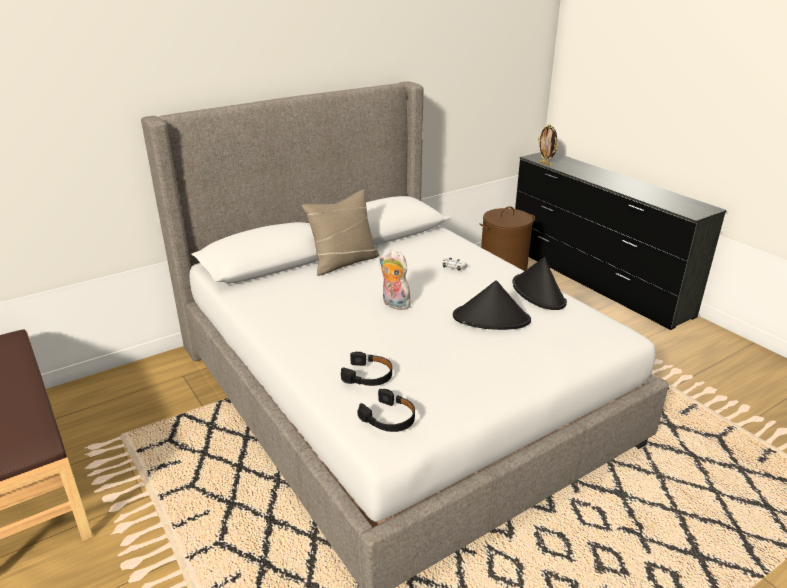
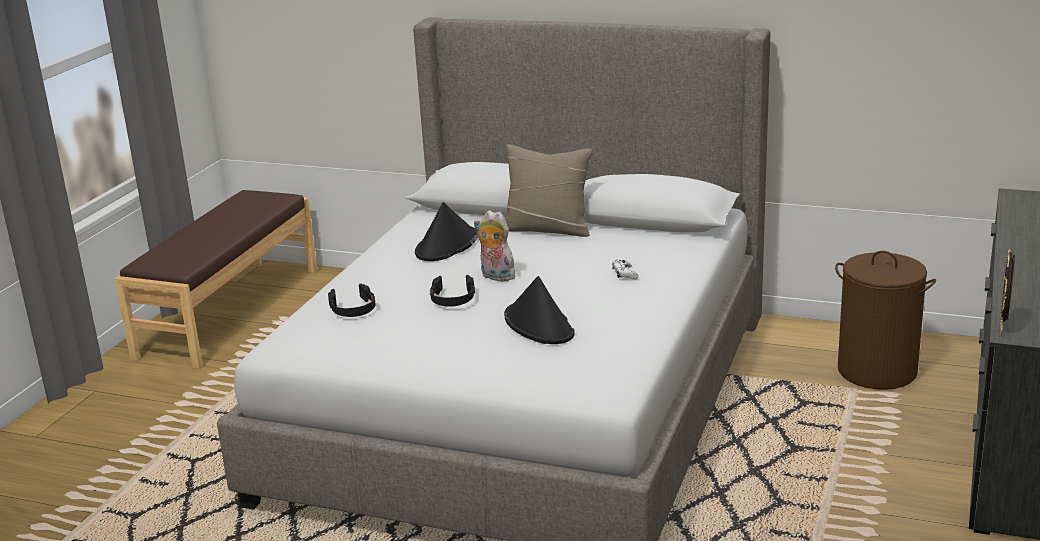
camera: 55 degrees right, 5 degrees down
(389, 418) = (303, 338): black headphones -> black headphones (452, 298)
(394, 304) = (495, 277): plush toy -> plush toy turned 60 degrees counterclockwise
(538, 293) = (637, 329): black hat -> black hat (447, 245)
(545, 163) = (1007, 207): picture frame -> picture frame (1002, 328)

